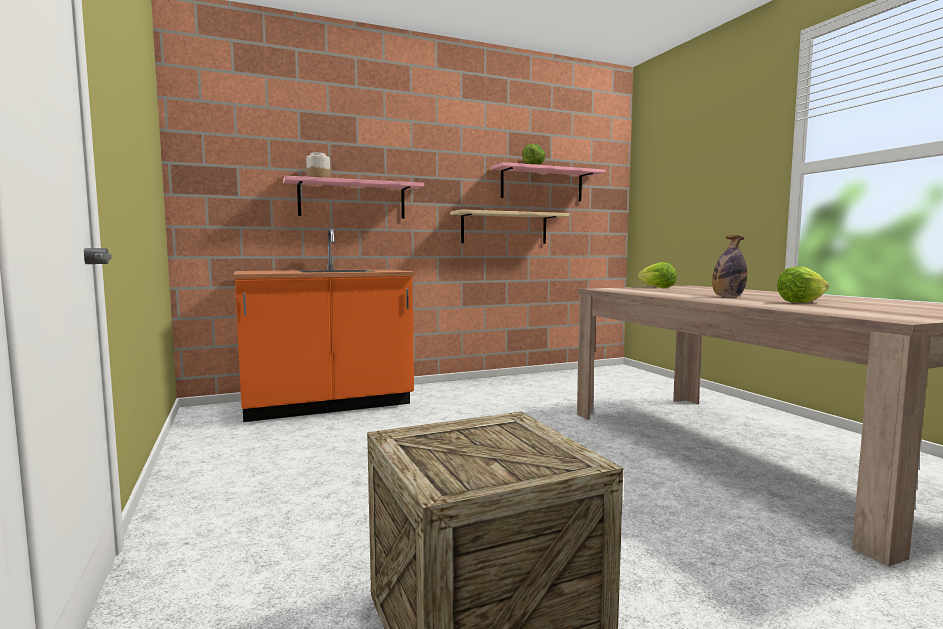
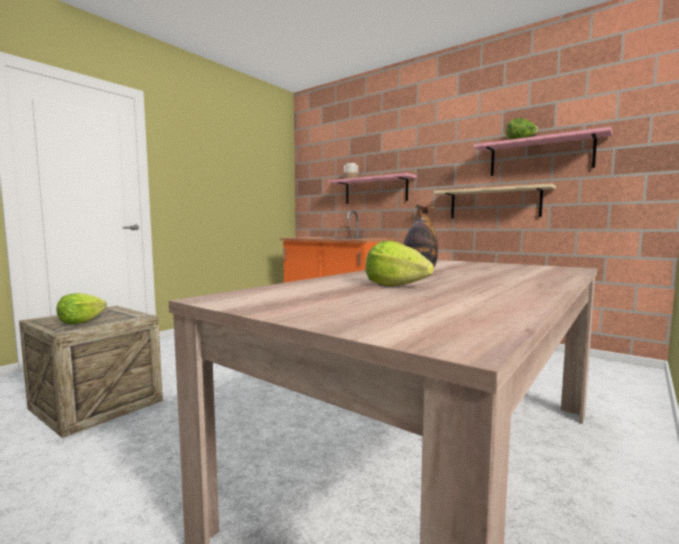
camera: 60 degrees right, 0 degrees up
(657, 287) = (509, 265): lettuce -> lettuce (81, 322)

